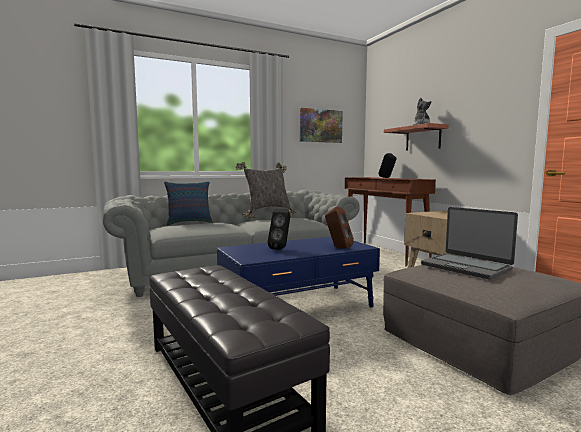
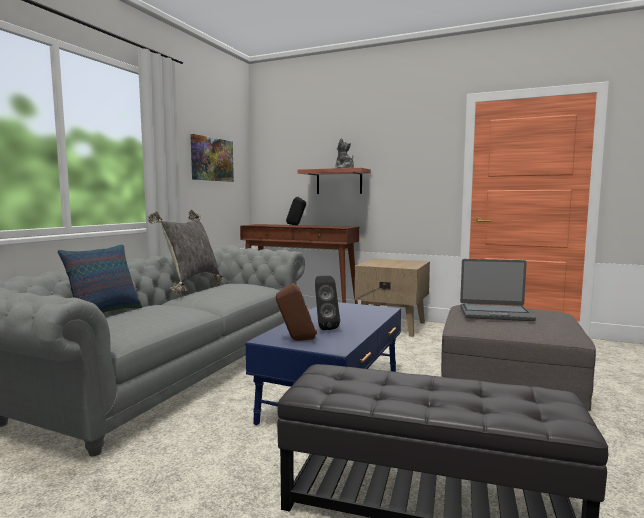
camera: 40 degrees left, 0 degrees up
(337, 247) = (369, 315): brown speaker -> brown speaker (296, 340)

